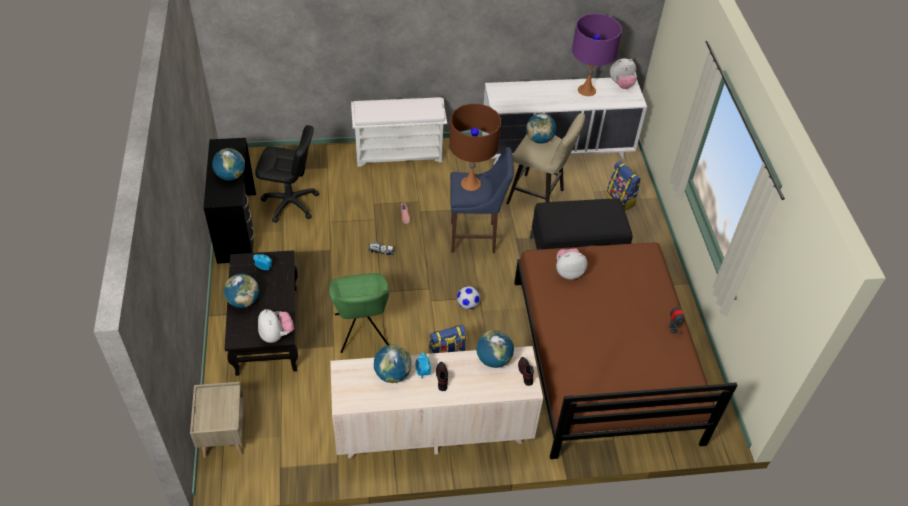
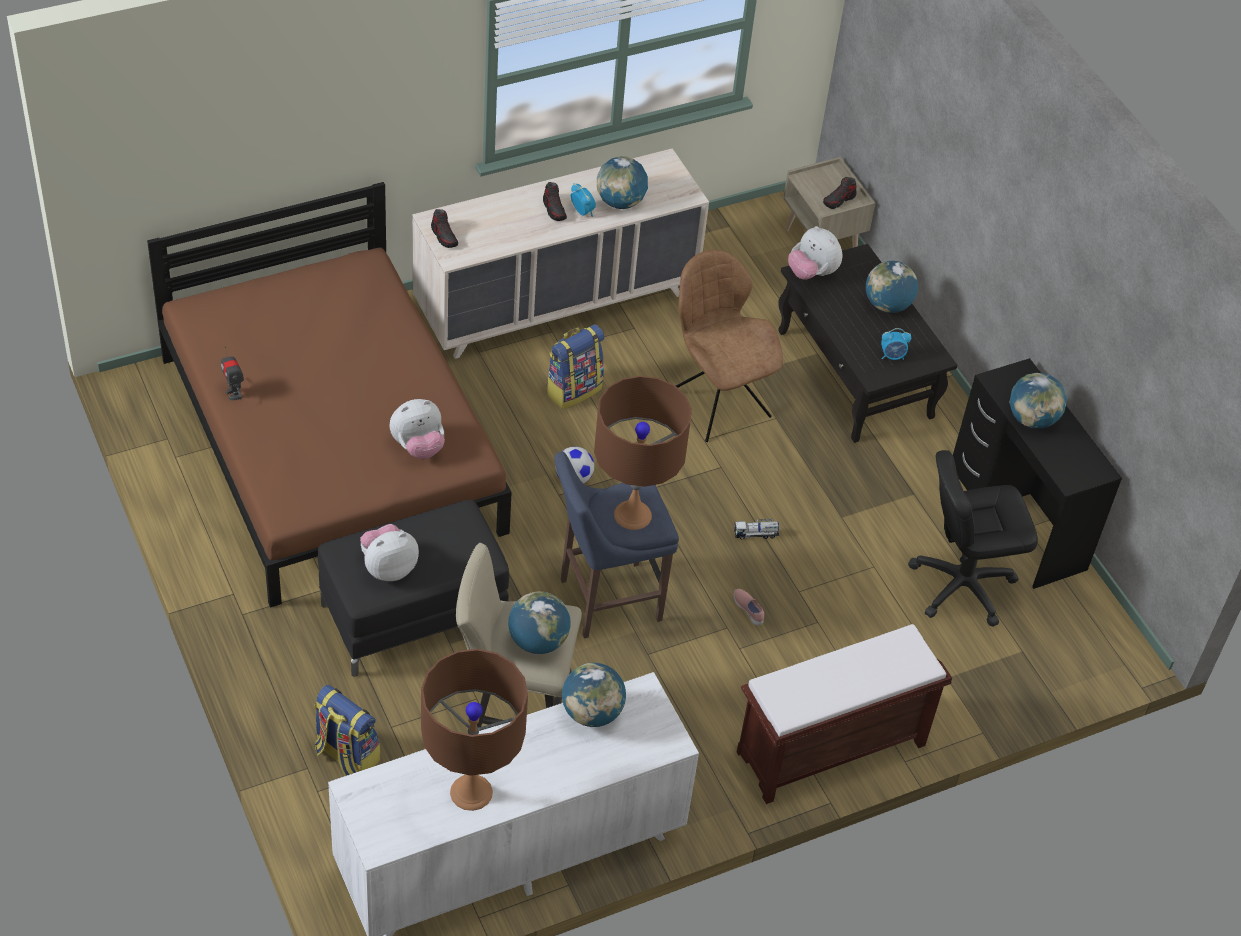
camera: 160 degrees right, 0 degrees up
(216, 397) = (839, 200): none -> shoe
(362, 332) = (717, 401): green chair -> brown chair
(399, 153) = (829, 750): white bench -> brown bench
(493, 359) = (493, 244): globe -> globe (592, 713)
(586, 90) = (471, 792): purple table lamp -> brown table lamp
(621, 84) = (396, 832): plush toy -> plush toy (388, 567)

